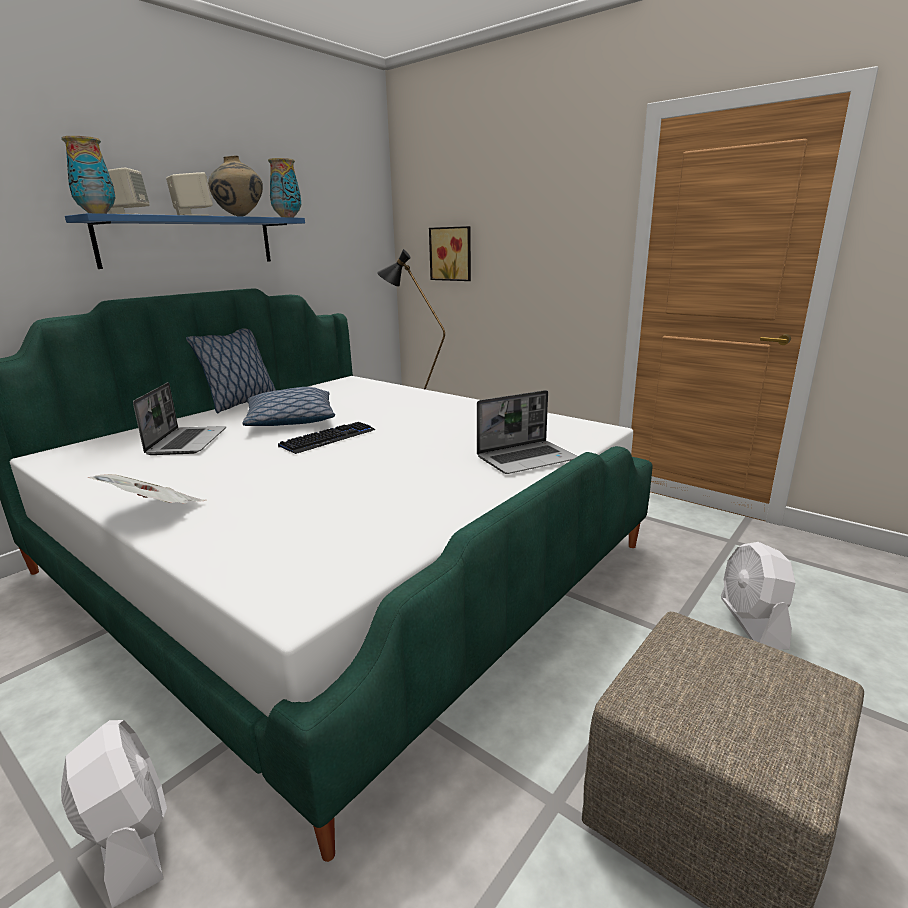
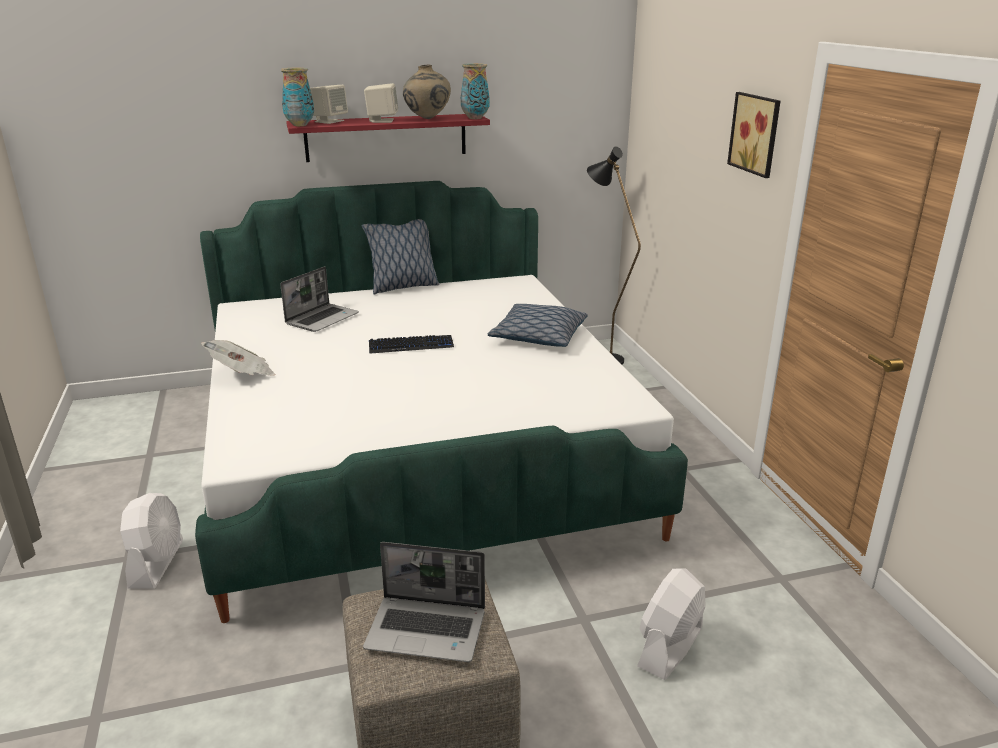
camera: 35 degrees right, 5 degrees up
(189, 241) = (386, 137): blue shelf -> red shelf
(291, 421) = (411, 318): pillow -> pillow (538, 337)
(452, 254) = (664, 159): picture -> picture (757, 133)
(527, 459) = (519, 415): laptop -> laptop (428, 630)

